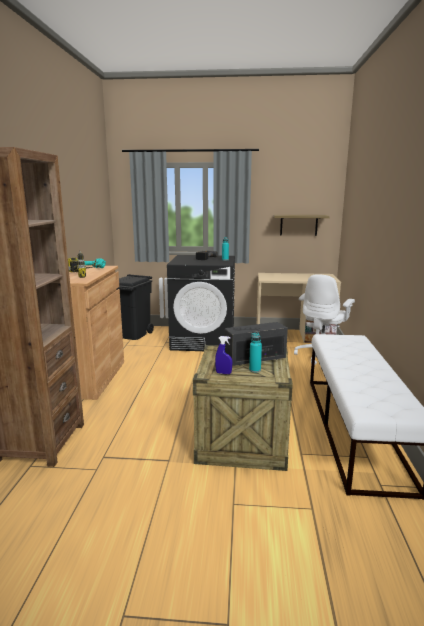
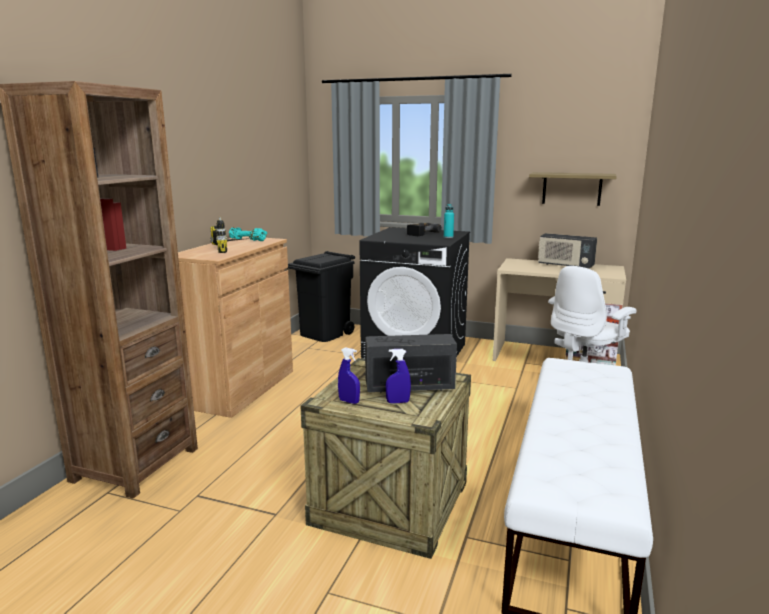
camera: 15 degrees right, 0 degrees up
(255, 370) = (398, 402): turquoise bottle -> blue spray bottle
(298, 275) = (565, 265): none -> radio

